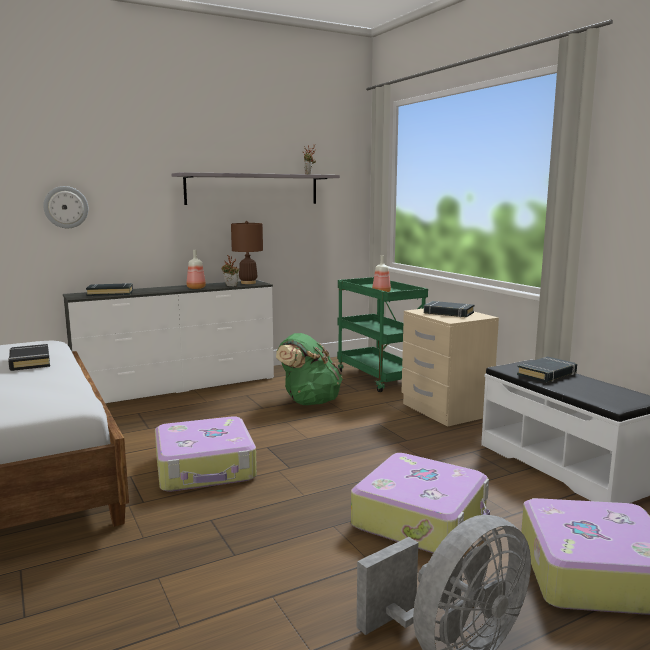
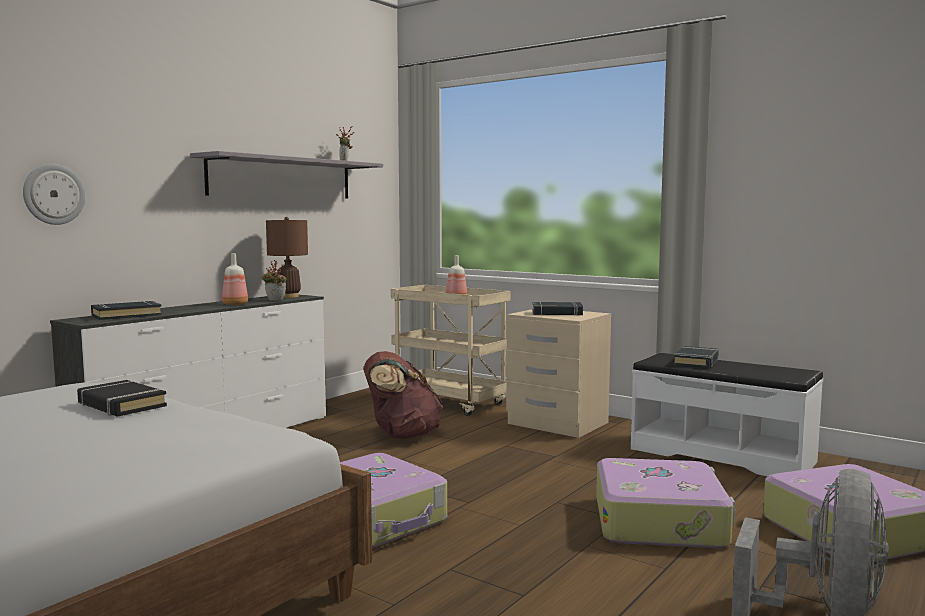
camera: 25 degrees left, 5 degrees down
(309, 401) = (401, 435): green backpack -> brown backpack
(380, 379) = (451, 403): green cart -> beige cart

